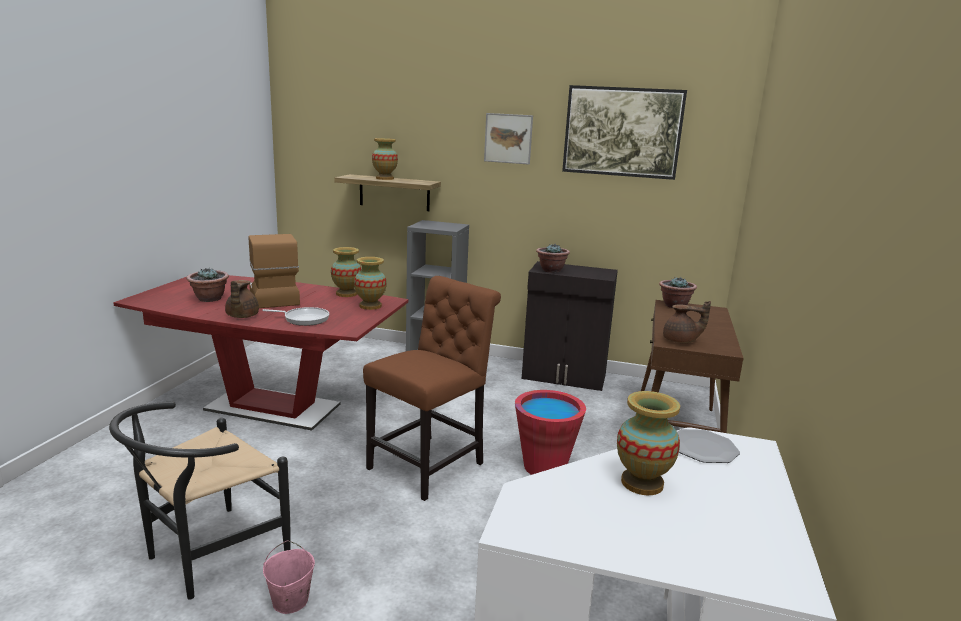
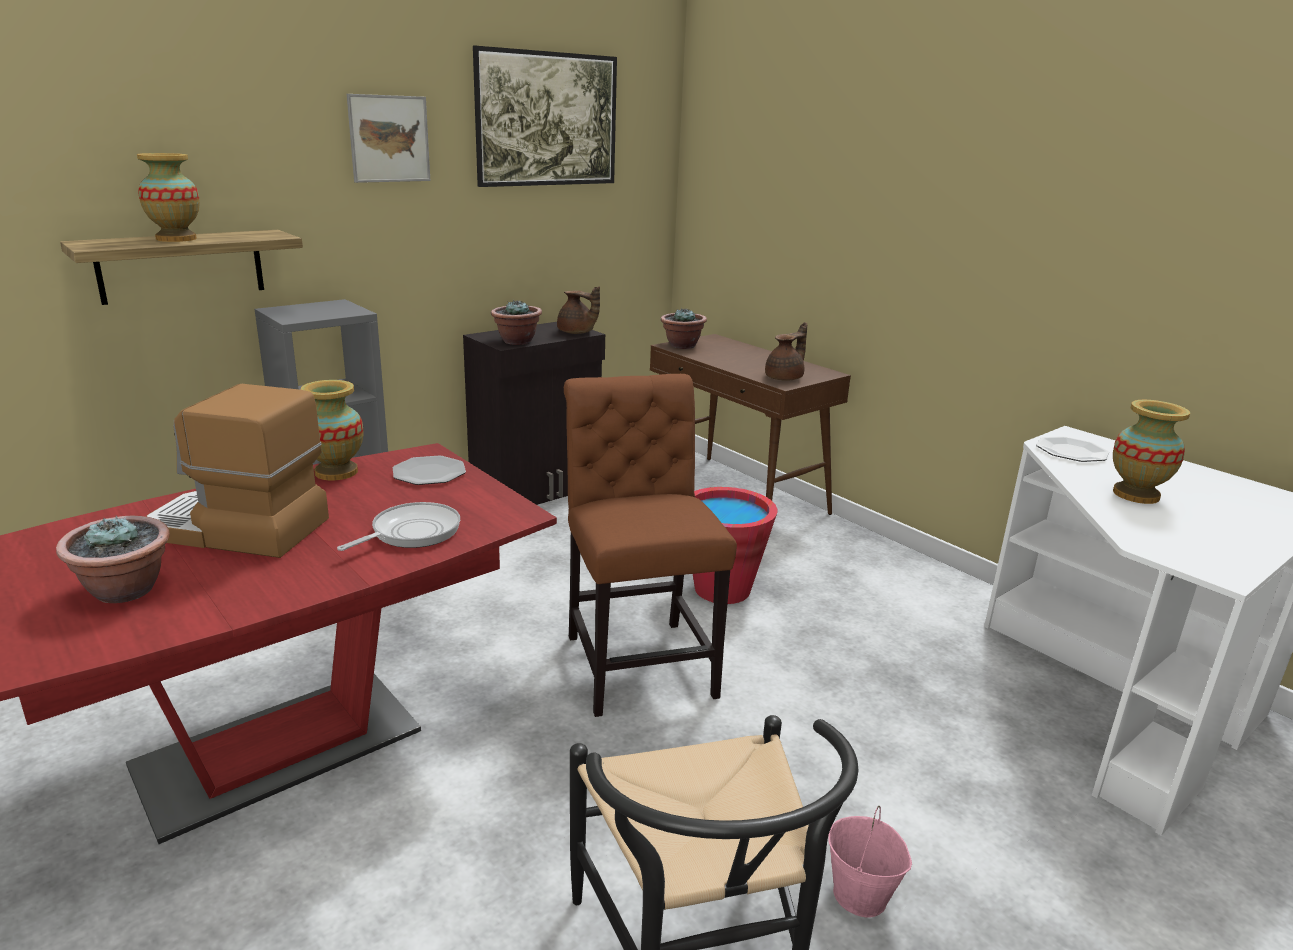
camera: 55 degrees left, 5 degrees up
(241, 316) = (303, 581): brown teapot -> brown teapot (577, 332)
(370, 306) = (429, 473): vase -> plate

